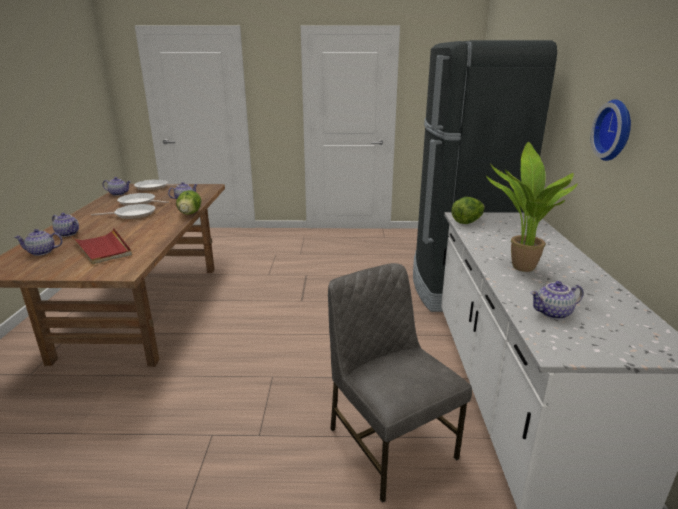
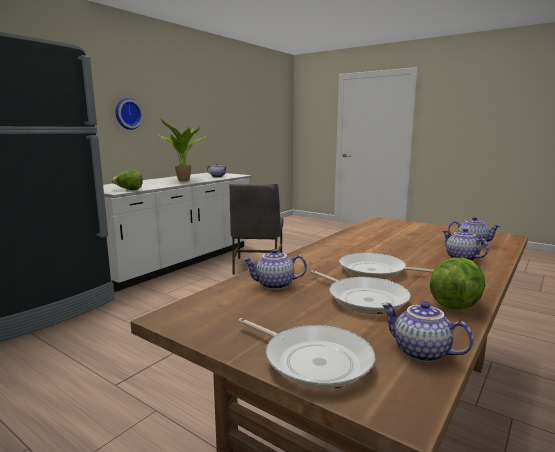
camera: 145 degrees left, 10 degrees down
(103, 248) = (405, 236): red tray -> none
(190, 213) = (292, 255): lettuce -> lettuce (455, 304)

